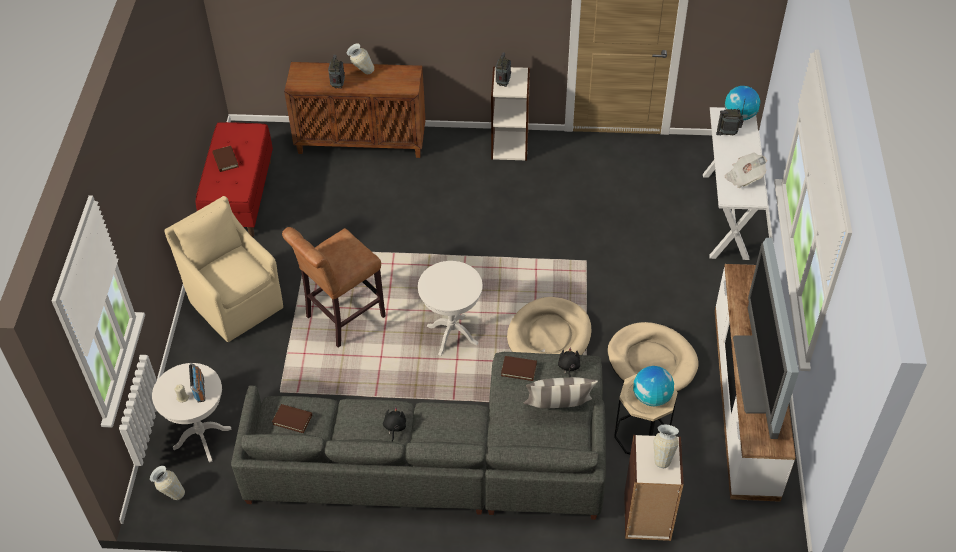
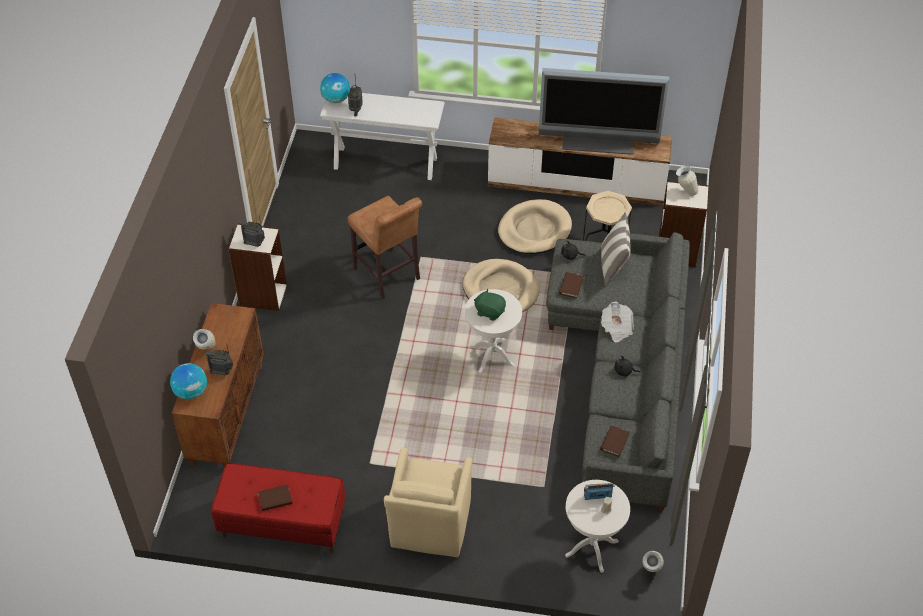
camera: 85 degrees left, 0 degrees up
(235, 302) = (429, 525): beige armchair -> beige armchair turned 45 degrees counterclockwise
(341, 318) = (462, 437): brown stool -> brown stool (388, 276)
(448, 282) = (490, 311): none -> green plush toy
(651, 397) = (609, 206): globe -> globe (191, 392)
(744, 177) = (409, 108): newspaper -> newspaper (616, 328)

